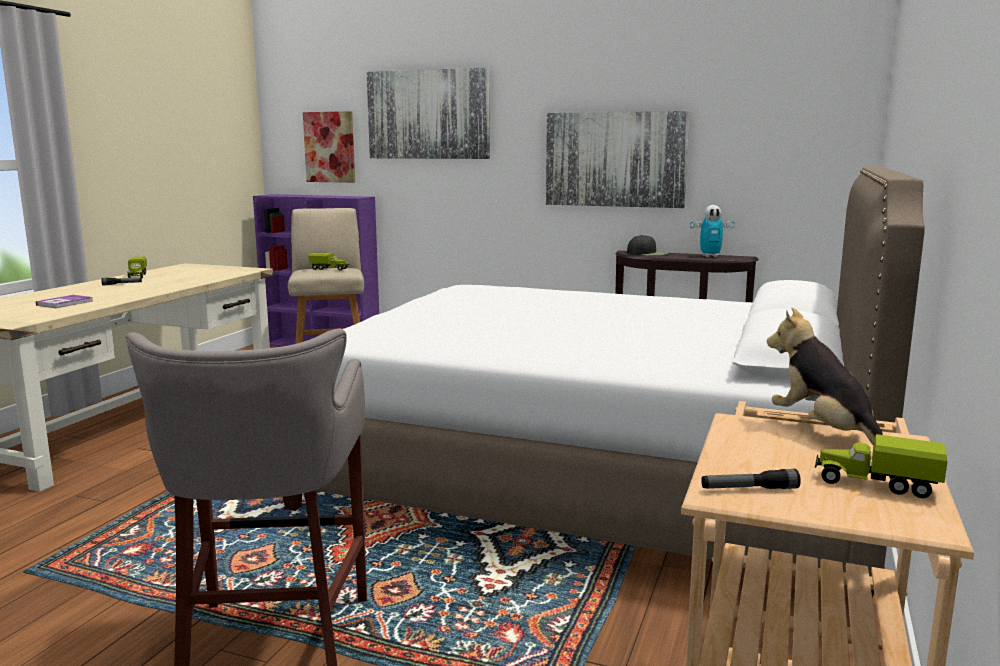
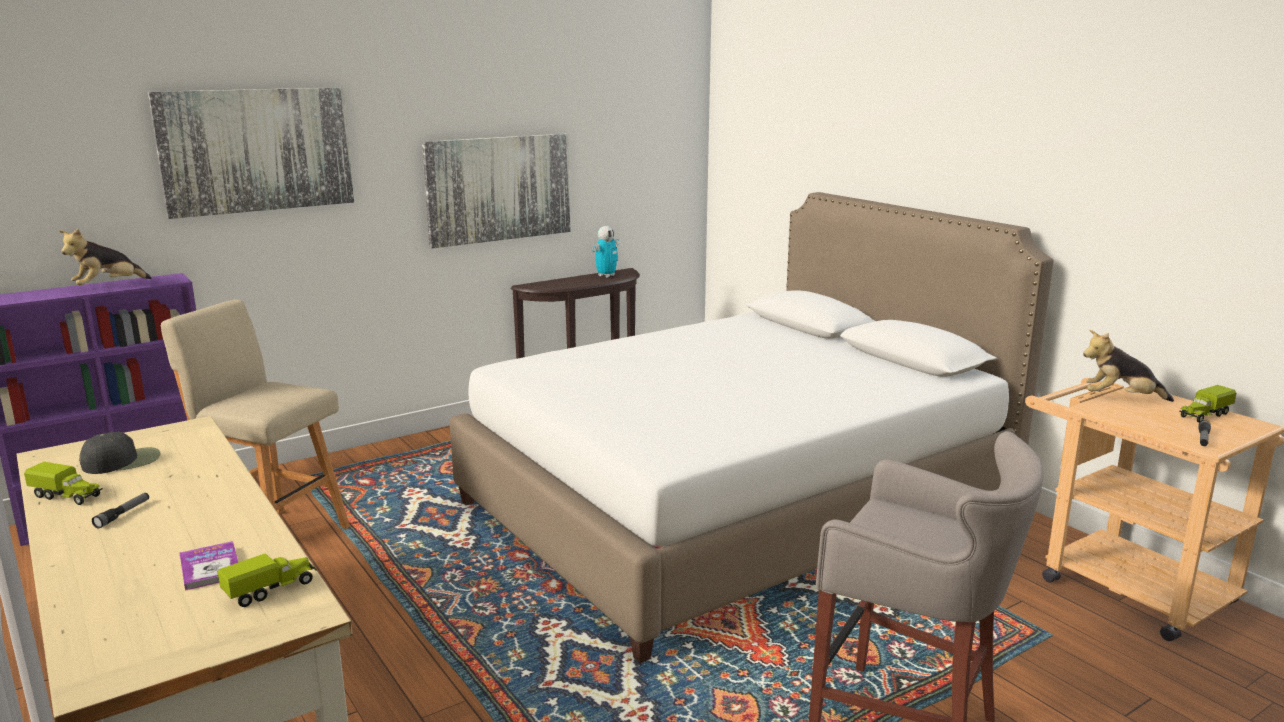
camera: 55 degrees left, 5 degrees up
(324, 196) = (108, 287): none -> plush toy
(329, 269) = (267, 392): toy truck -> toy truck (271, 590)
(330, 147) = (82, 208): picture -> none
(648, 253) = (553, 284): black cap -> black cap (122, 461)

